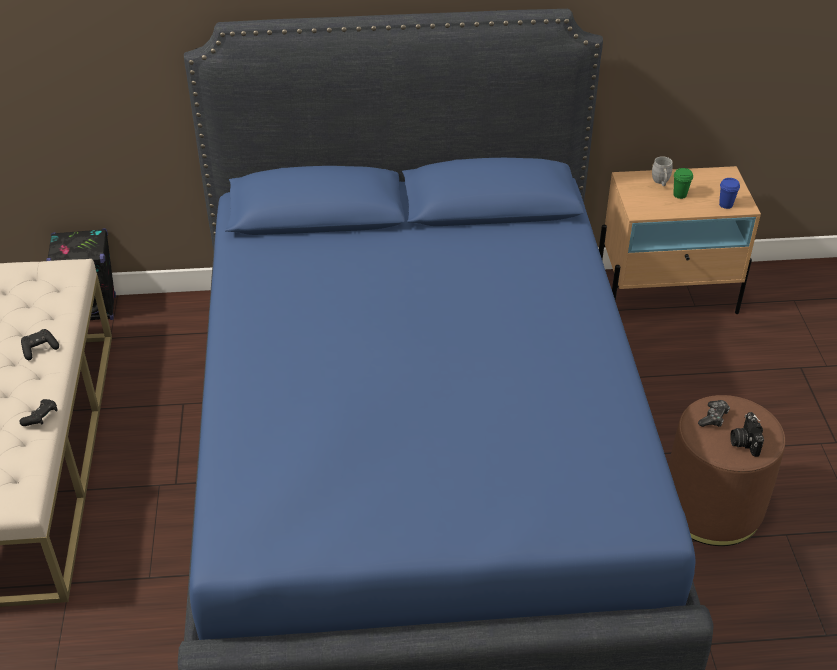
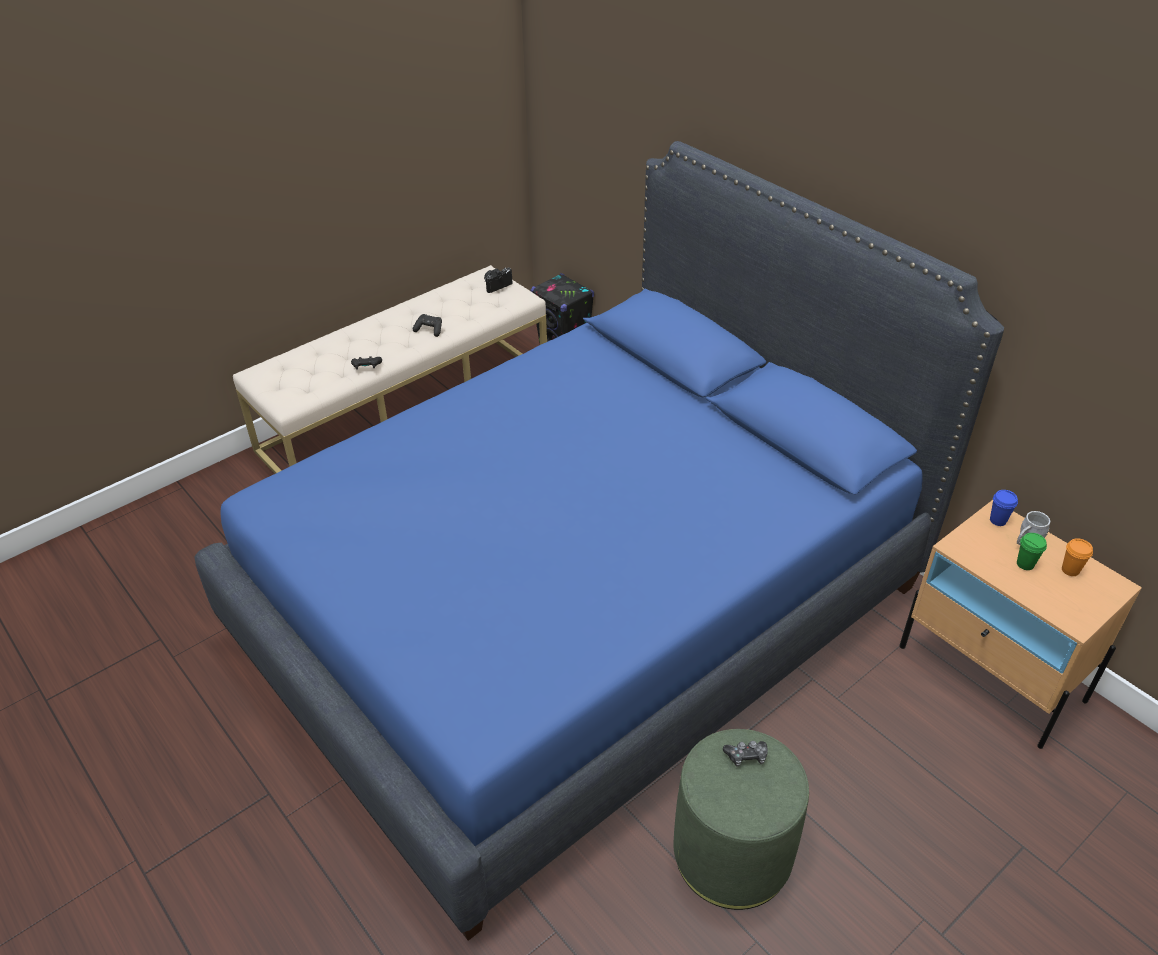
camera: 55 degrees right, 0 degrees up
(700, 181) = (1070, 570): none -> orange cup
(712, 508) = (732, 854): brown ottoman -> green ottoman
(725, 205) = (1058, 607): blue cup -> blue cup (998, 520)
(744, 442) = (736, 798): camera -> camera (496, 285)

